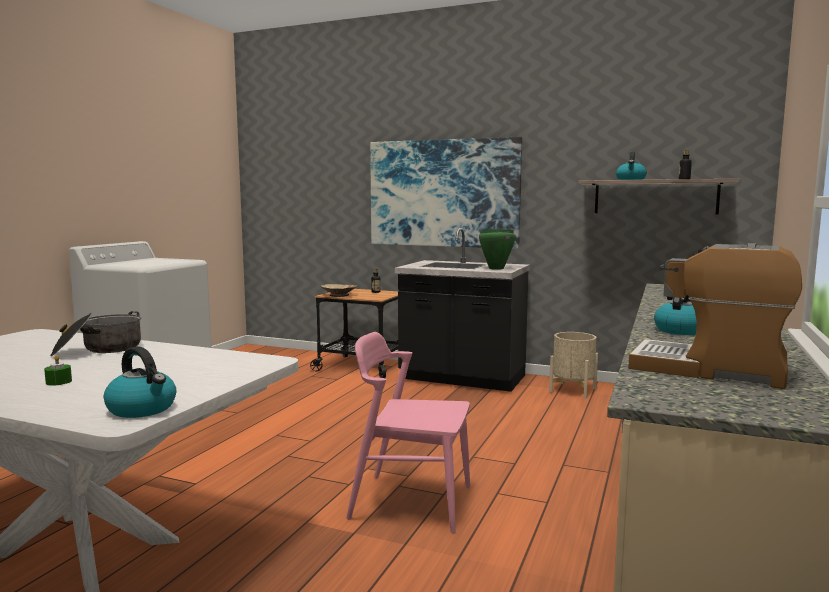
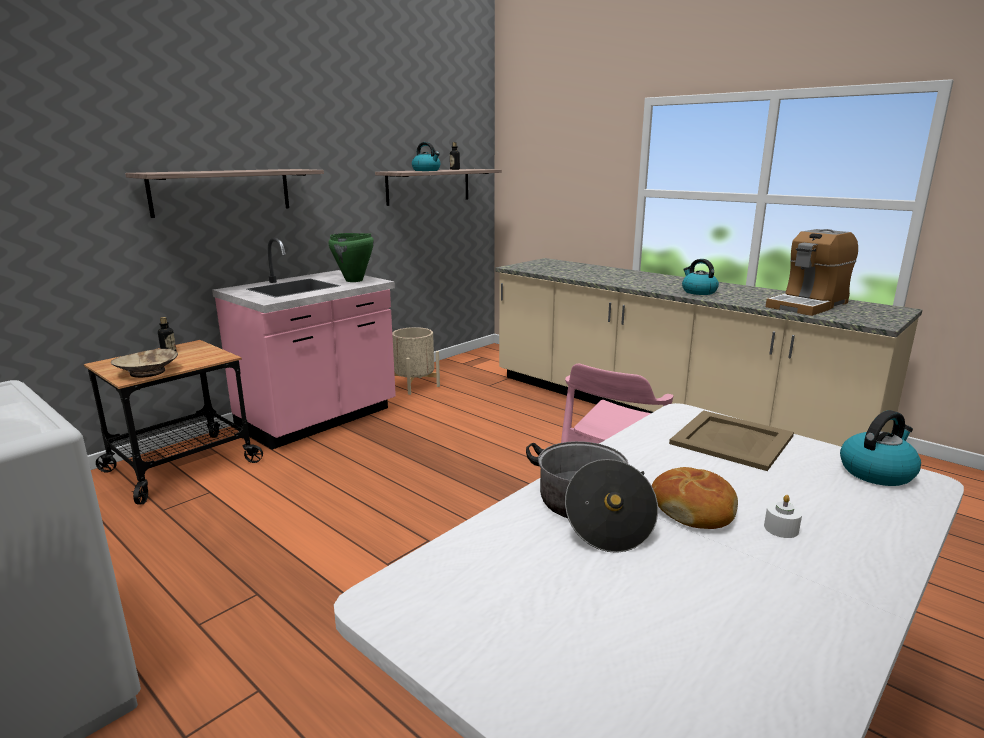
camera: 70 degrees left, 10 degrees up
(59, 382) = (781, 528): green candle -> white candle
(95, 365) = (693, 509): none -> bread
(212, 372) = (732, 440): none -> beige tray
(443, 193) = (222, 191): picture -> shelf
(462, 378) = (319, 420): black counter -> pink counter

